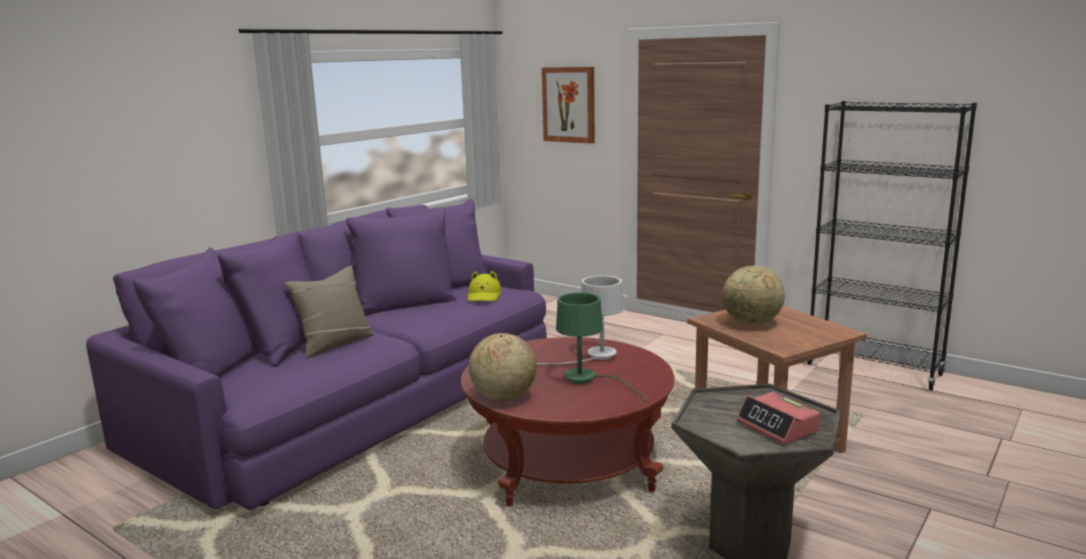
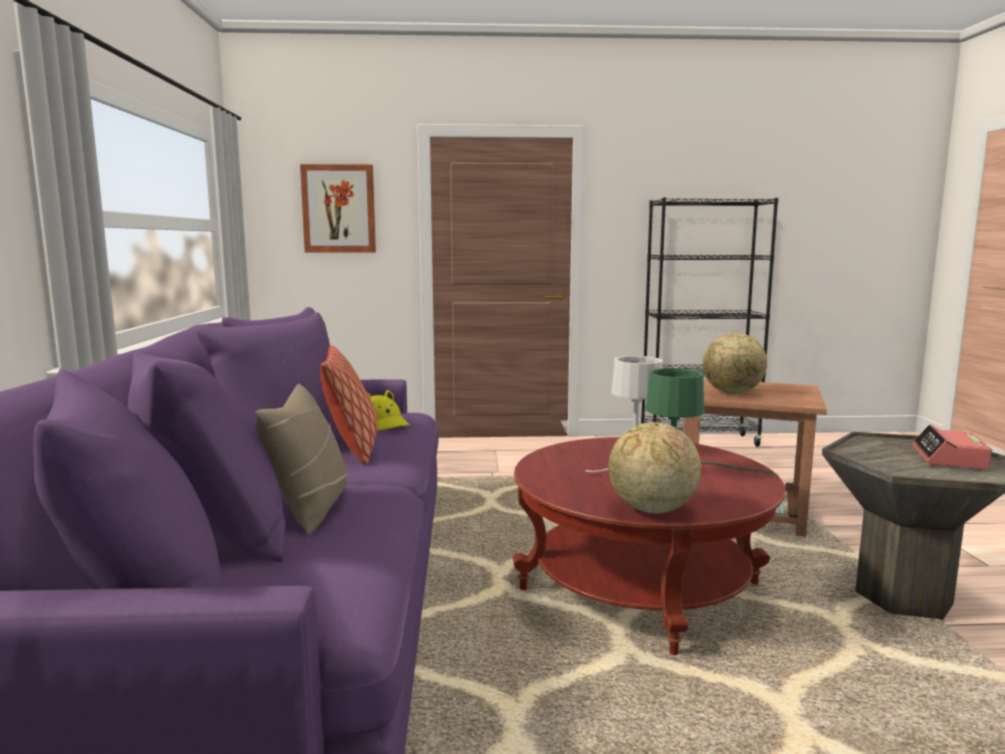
camera: 40 degrees left, 5 degrees down
(426, 312) = (352, 450): none -> pillow
(778, 426) = (949, 458): alarm clock -> alarm clock turned 90 degrees clockwise

